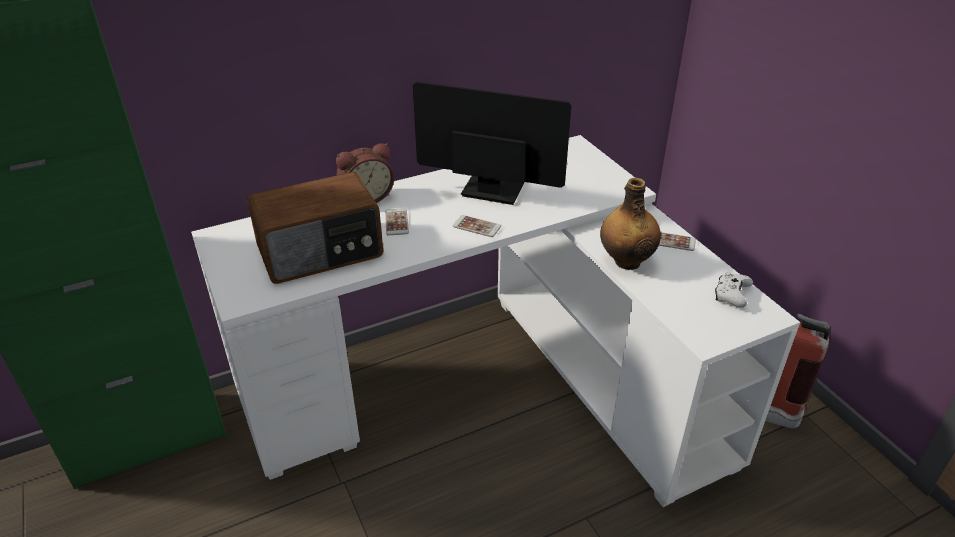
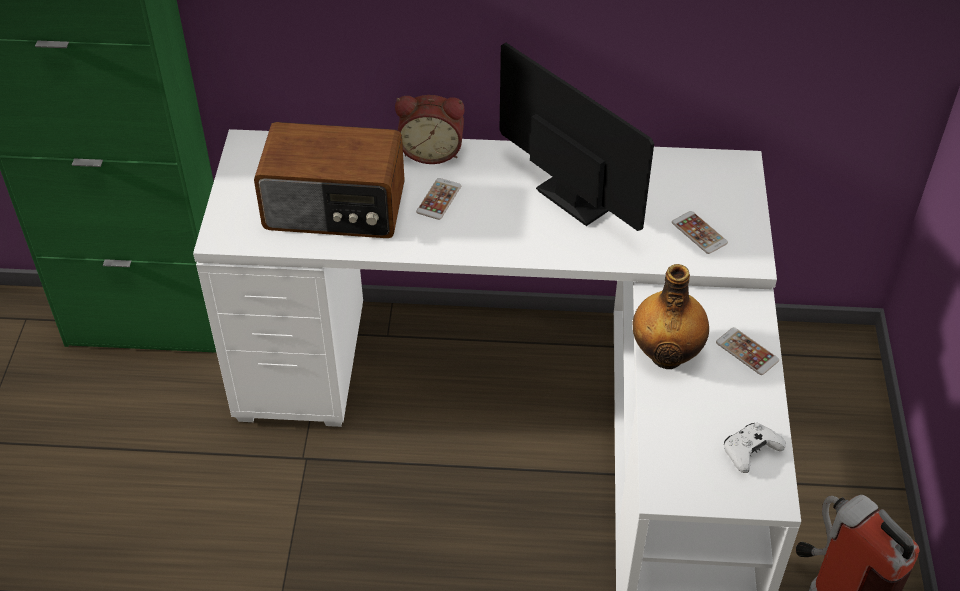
camera: 30 degrees right, 10 degrees up
(476, 226) = (521, 240): phone -> phone (699, 233)

